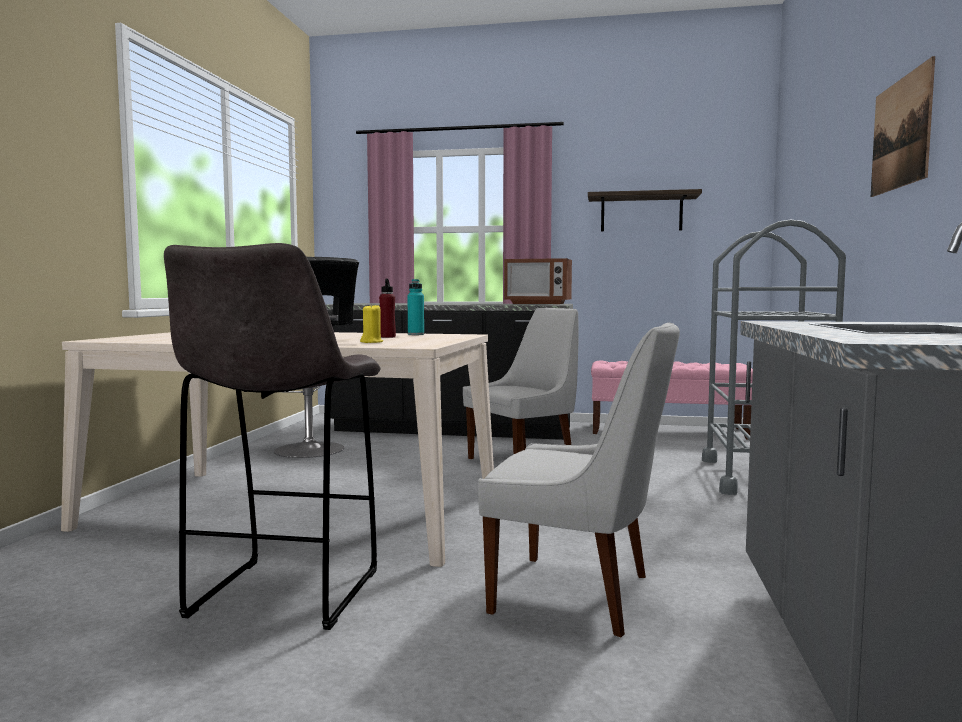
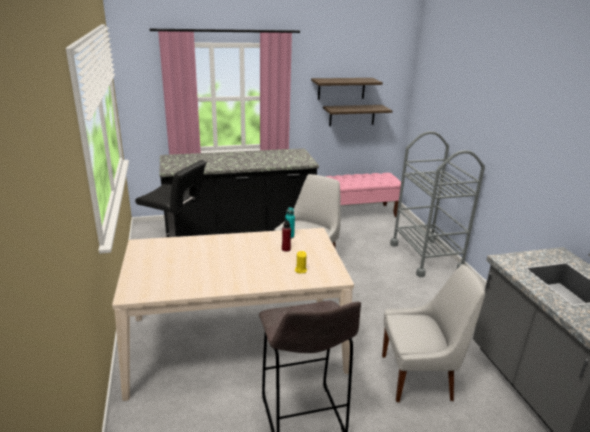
camera: 25 degrees left, 20 degrees up
(538, 303) = (288, 152): microwave -> none
(663, 258) = (352, 115): none -> shelf
(901, 133) = (531, 131): picture -> none

